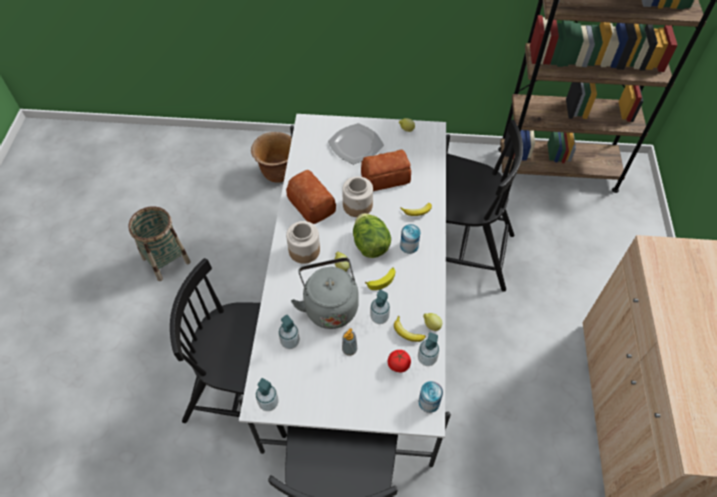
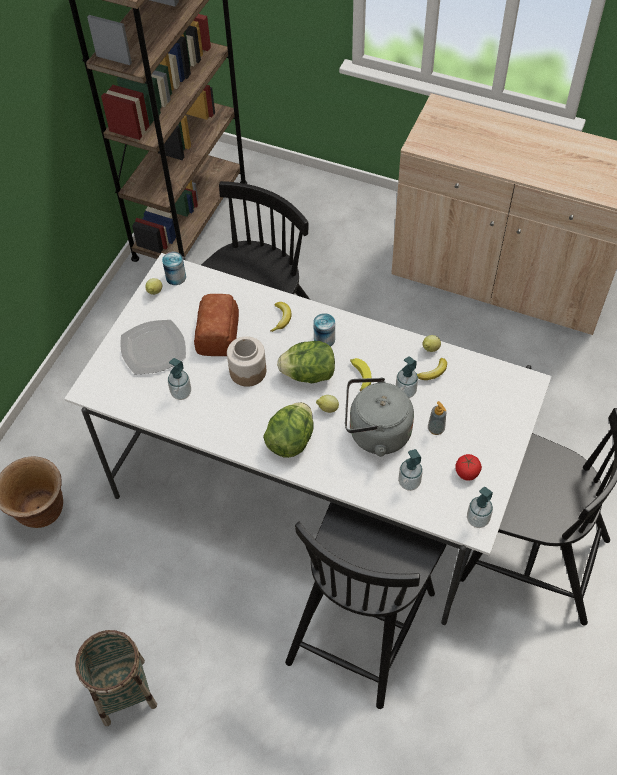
camera: 70 degrees left, 0 degrees up
(304, 250) = (290, 440): jar -> lettuce
(311, 202) = (222, 416): bread -> none
(398, 365) = (466, 390): tomato -> tomato (466, 472)
(427, 358) = (466, 365): soap dispenser -> soap dispenser (181, 393)
(429, 402) = (513, 377): can -> can (176, 277)

